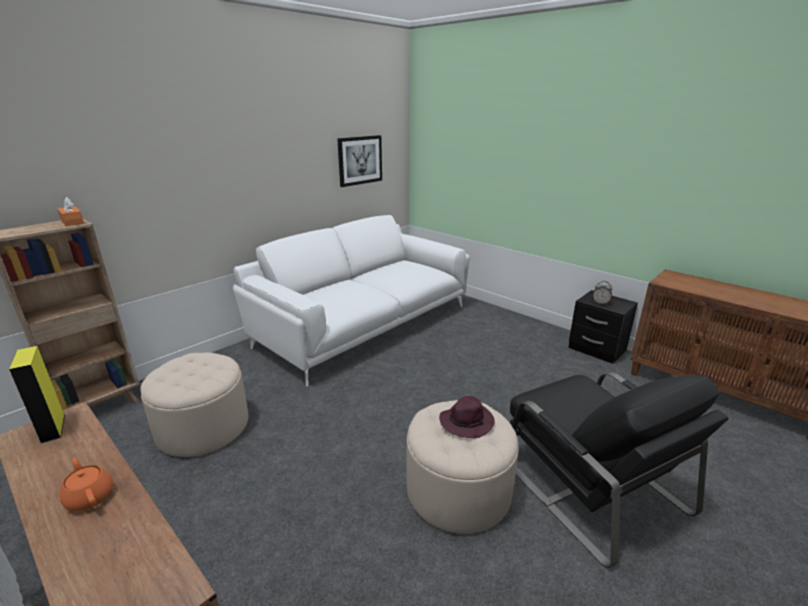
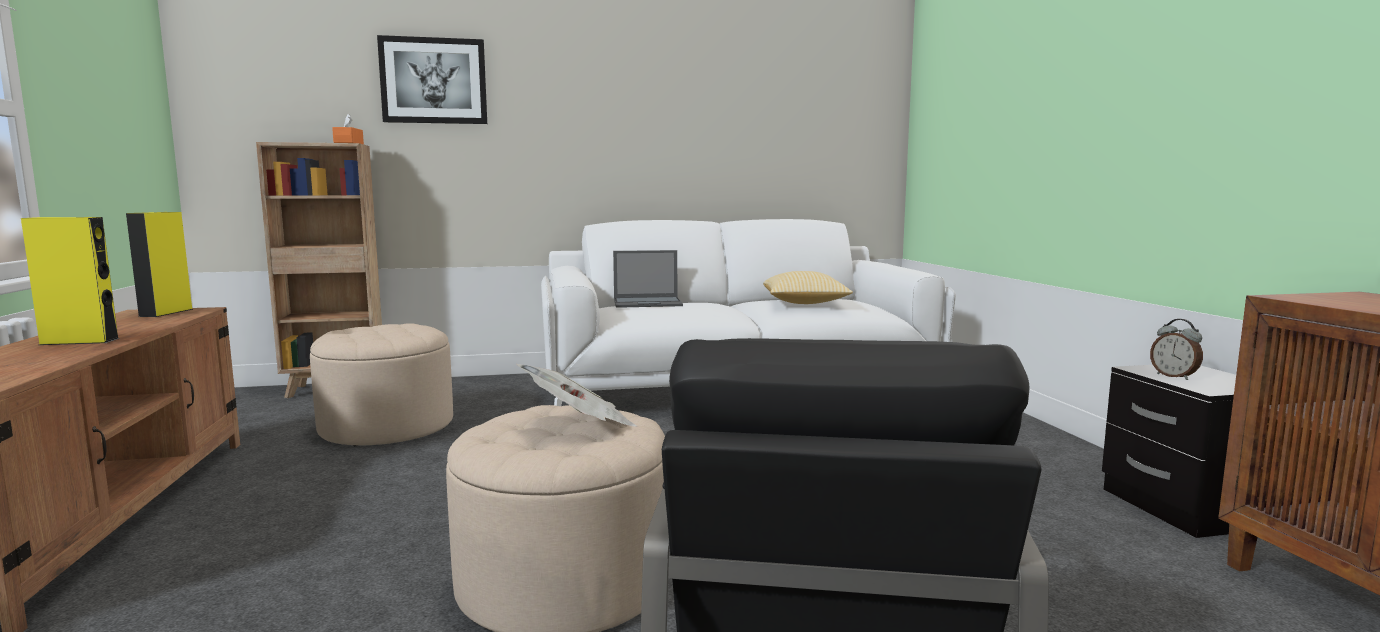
camera: 35 degrees right, 15 degrees down
(90, 496) = (79, 341): orange teapot -> yellow speaker
(323, 293) = (648, 303): none -> laptop
(360, 160) = (797, 129): picture -> picture (434, 81)
(401, 274) = (804, 303): none -> pillow
(467, 422) = (580, 425): purple hat -> newspaper

